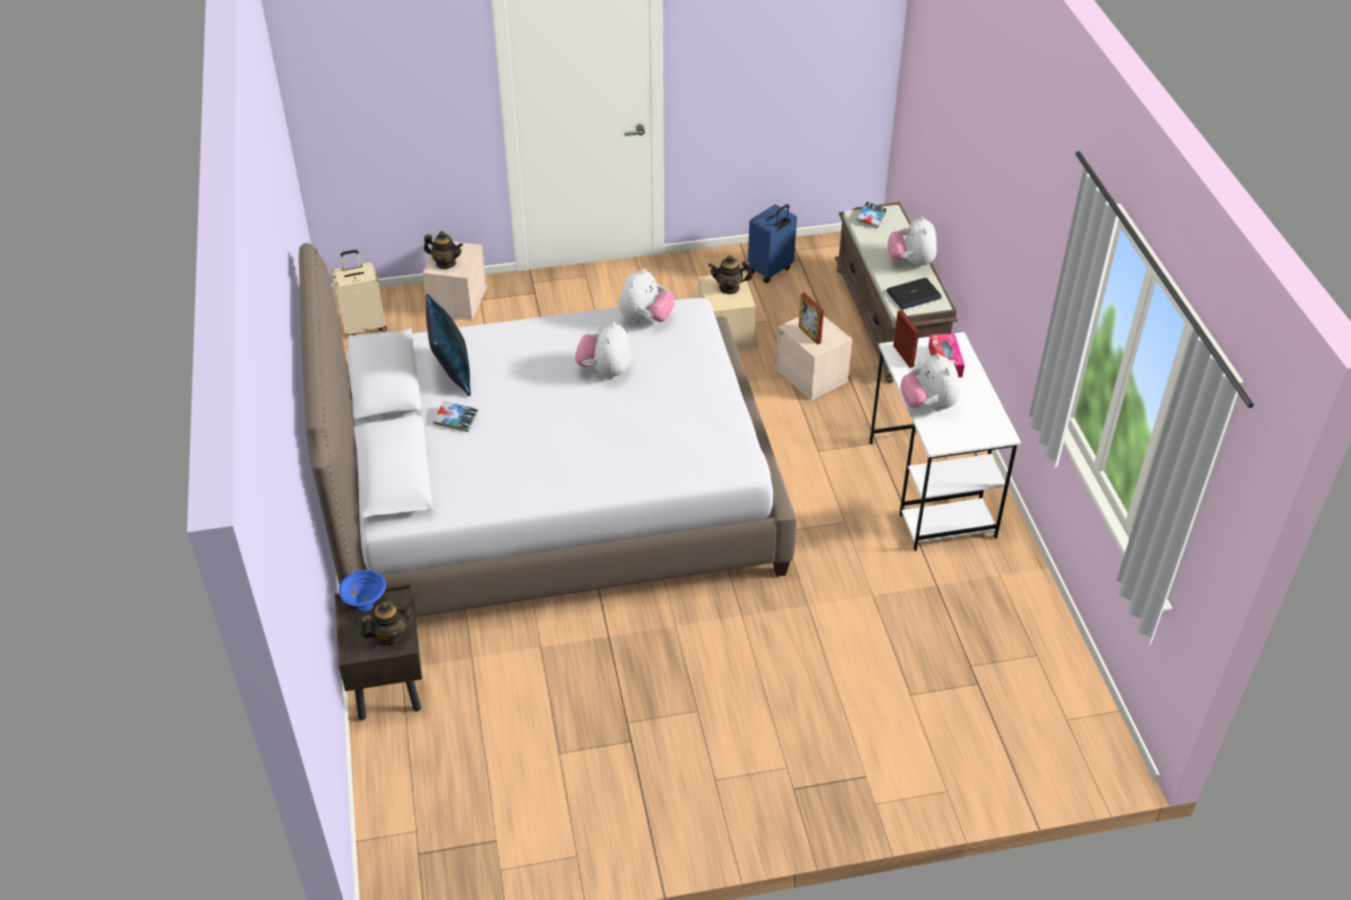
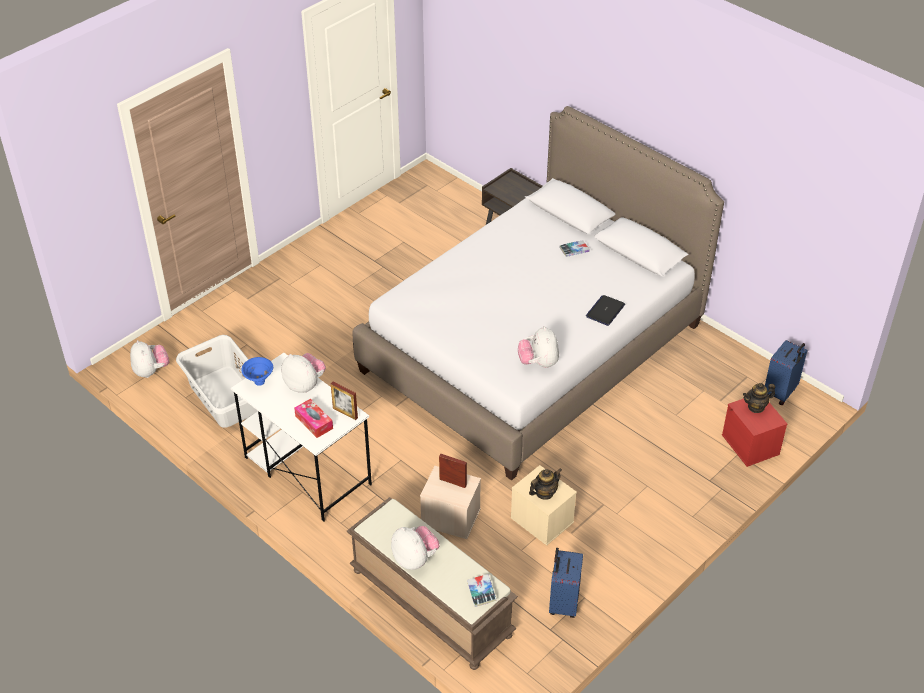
camera: 145 degrees right, 0 degrees up
(364, 326) = (780, 393): beige suitcase -> blue suitcase
(366, 605) = (530, 194): blue bowl -> blue bowl (259, 382)
(390, 636) = (503, 189): teapot -> none
(451, 372) = (611, 273): blue pillow -> none
(457, 300) = (751, 445): beige storage box -> red storage box
(605, 370) = (526, 317): plush toy -> plush toy (151, 371)
(913, 295) = (391, 525): laptop -> laptop (605, 311)
(981, 627) = (226, 397): none -> grey laundry basket

